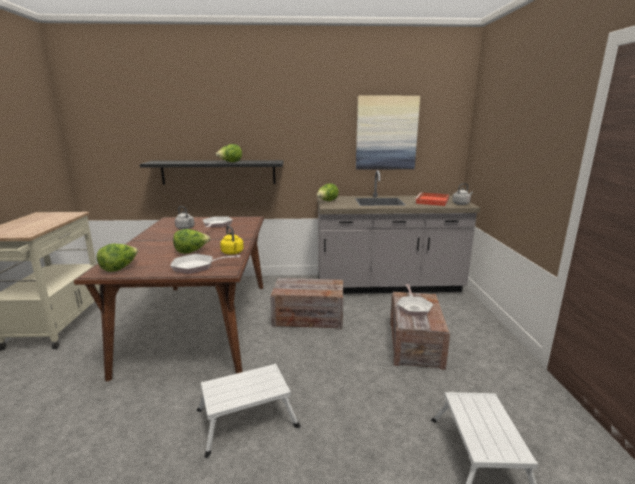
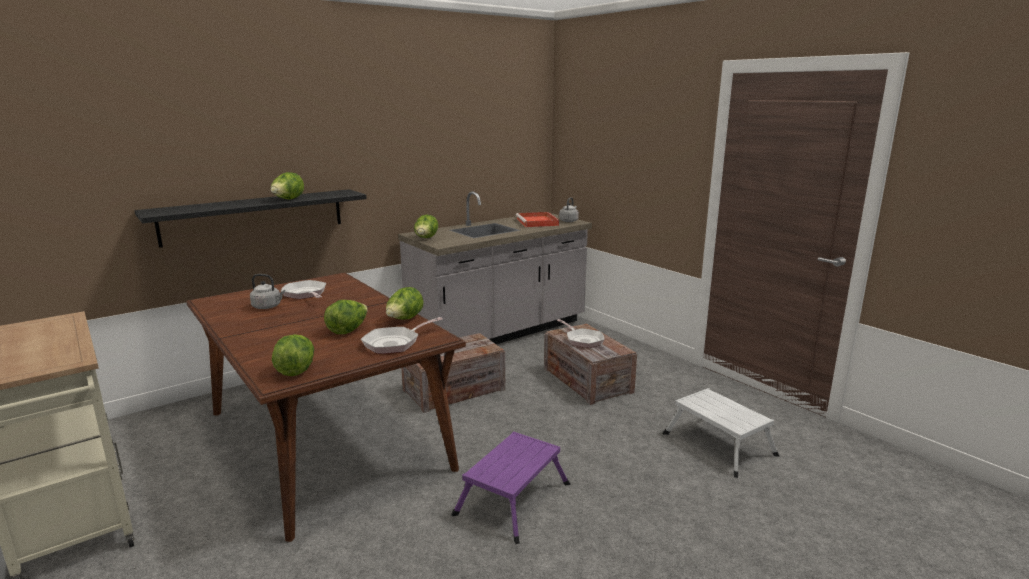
camera: 35 degrees left, 0 degrees up
(233, 253) = (404, 320): yellow kettle -> lettuce
(247, 418) = (513, 498): white step ladder -> purple step ladder
(386, 133) = (471, 144): picture -> none

